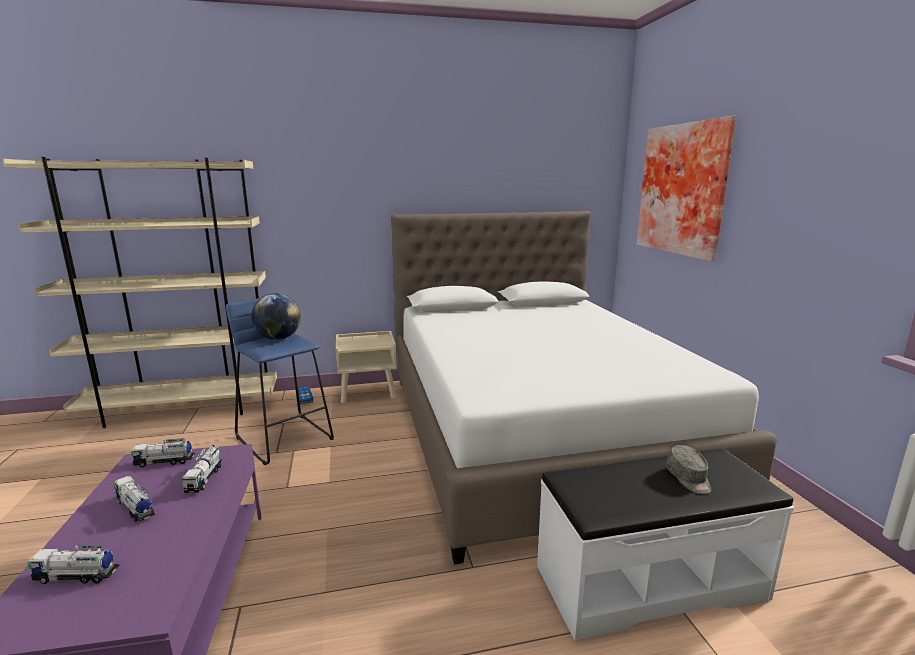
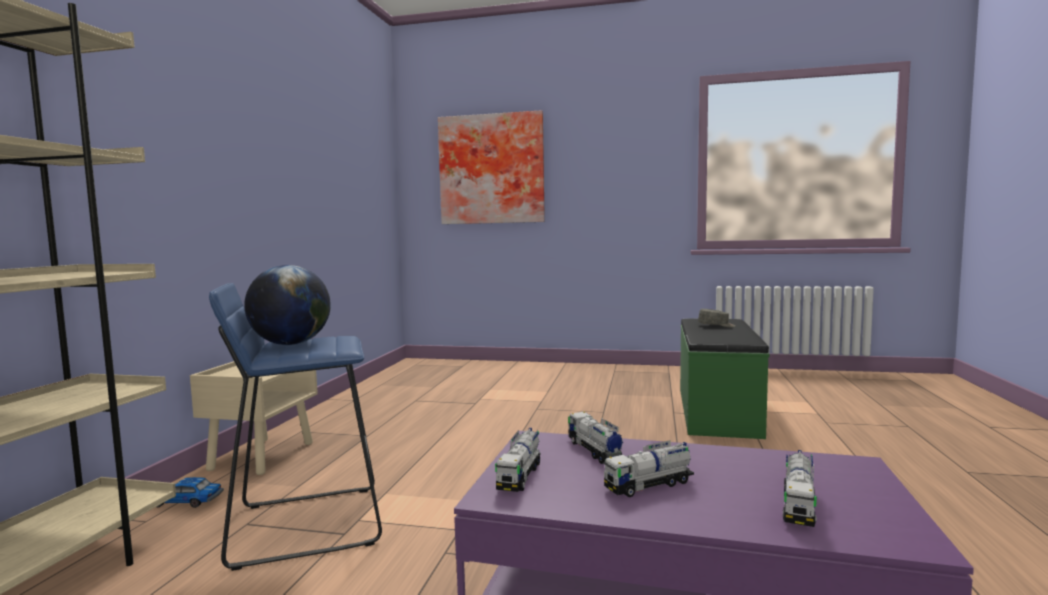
camera: 65 degrees left, 10 degrees down
(204, 478) = (595, 451): toy truck -> toy truck turned 135 degrees counterclockwise
(535, 432) = (496, 401): white bed -> none
(648, 581) = (716, 411): white bench -> green bench

